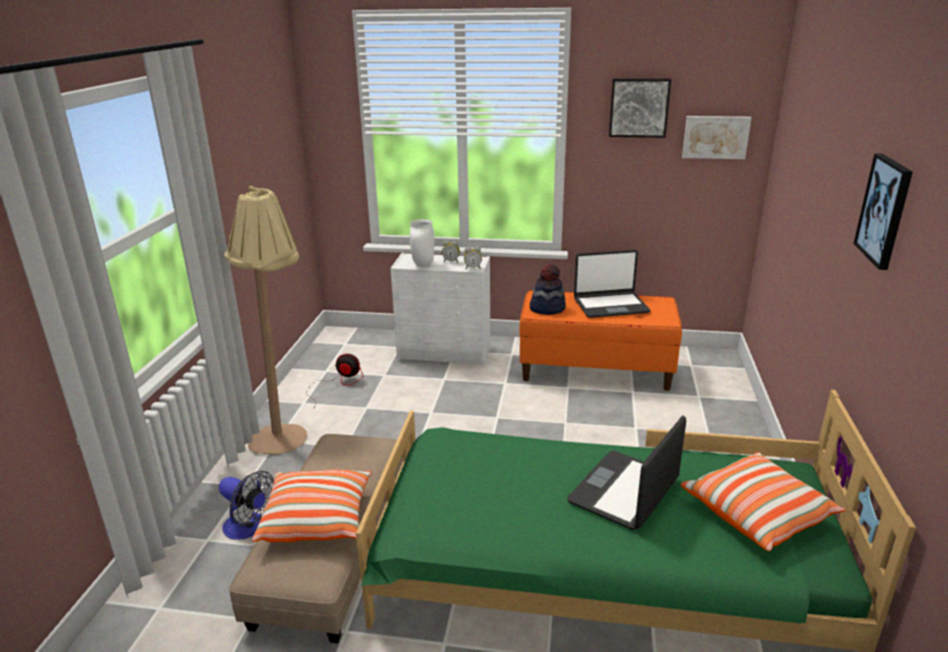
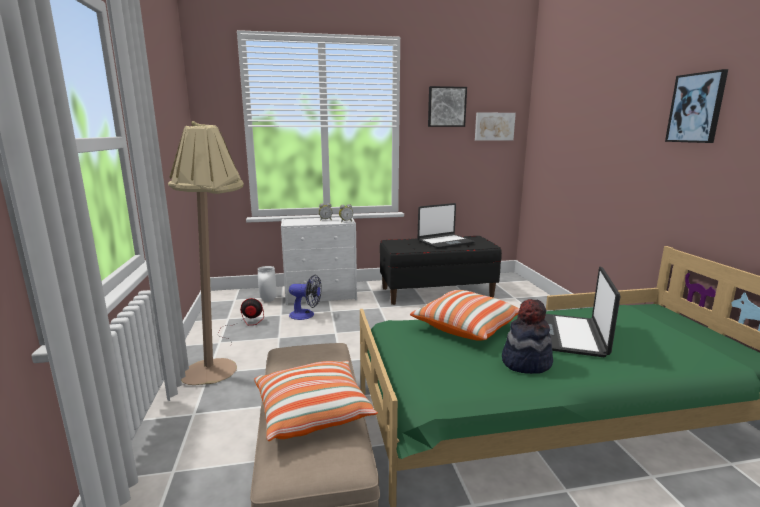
camera: 20 degrees left, 10 degrees down
(249, 528) = (216, 450): fan -> fan (306, 315)
(422, 265) = (305, 223): white vase -> white vase (268, 300)
(547, 308) = (404, 247): hat -> hat (525, 362)
(595, 370) = (437, 292): orange bench -> black bench
(757, 513) = (667, 333): pillow -> pillow (467, 327)

